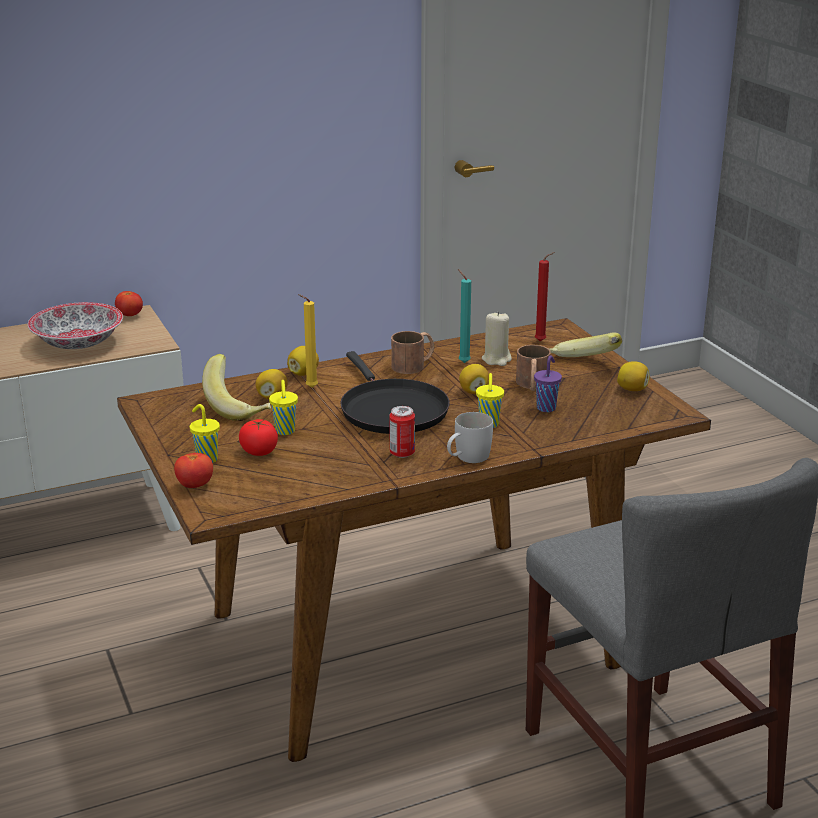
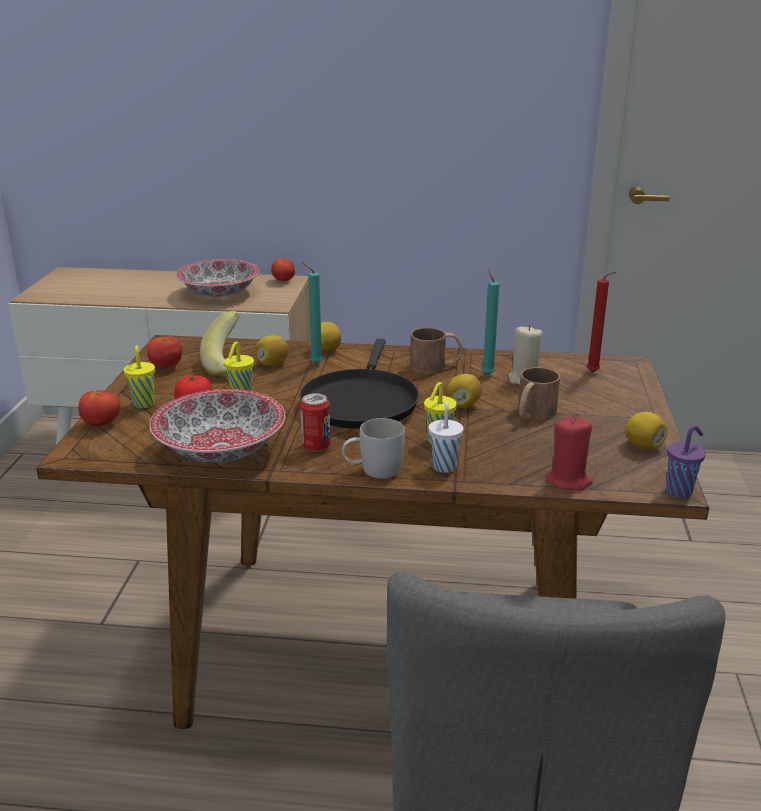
camera: 30 degrees right, 0 degrees up
(177, 423) = (166, 366): none -> tomato
(309, 388) = (314, 363): yellow candle -> turquoise candle
(330, 476) = (222, 449): none -> bowl
(514, 441) = (444, 466): none -> white cup
(546, 408) = (521, 440): purple cup -> purple cup (680, 491)
(579, 365) = (609, 405): banana -> none
(609, 427) = (568, 480): none -> red candle

